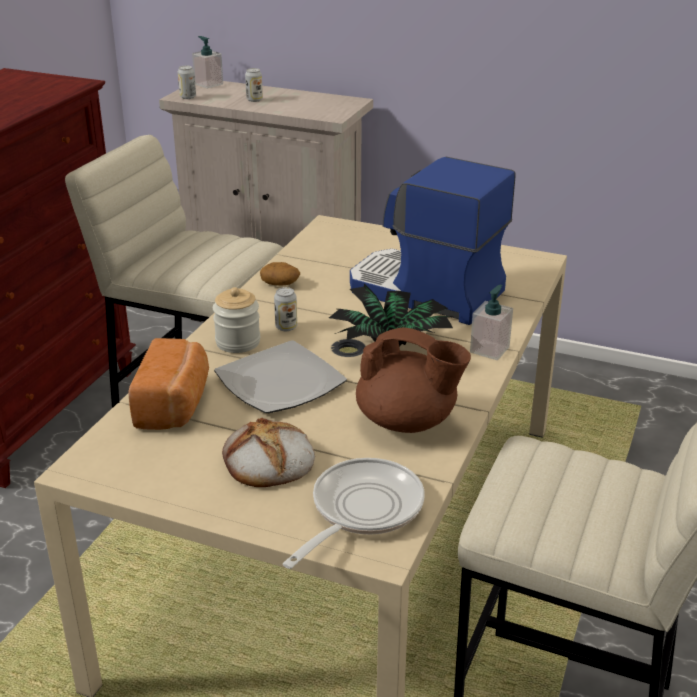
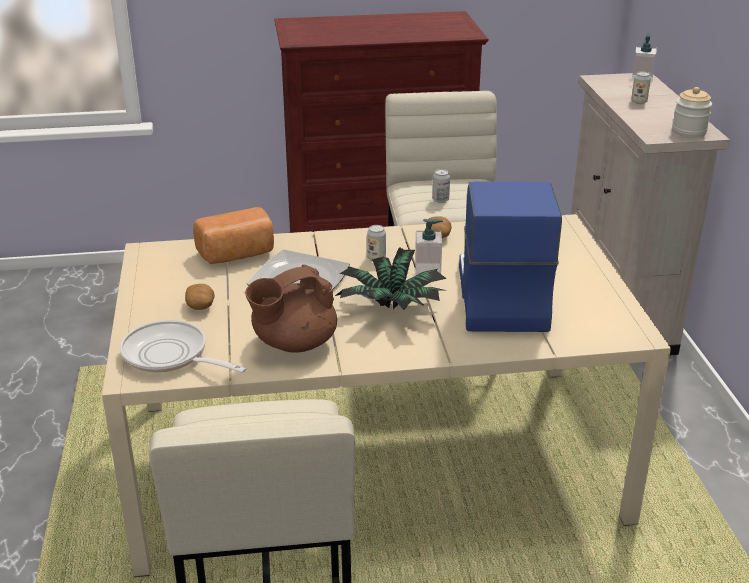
camera: 60 degrees right, 0 degrees up
(188, 97) = (600, 81): can -> can (440, 200)
(238, 342) = (336, 248): jar -> jar (689, 132)
(268, 461) = (200, 306): bread -> potato
(361, 511) = (170, 356): frying pan -> frying pan turned 150 degrees counterclockwise
(407, 421) = (293, 343): brown teapot -> brown teapot turned 60 degrees clockwise
(489, 349) = (437, 351): soap dispenser -> soap dispenser (428, 269)

